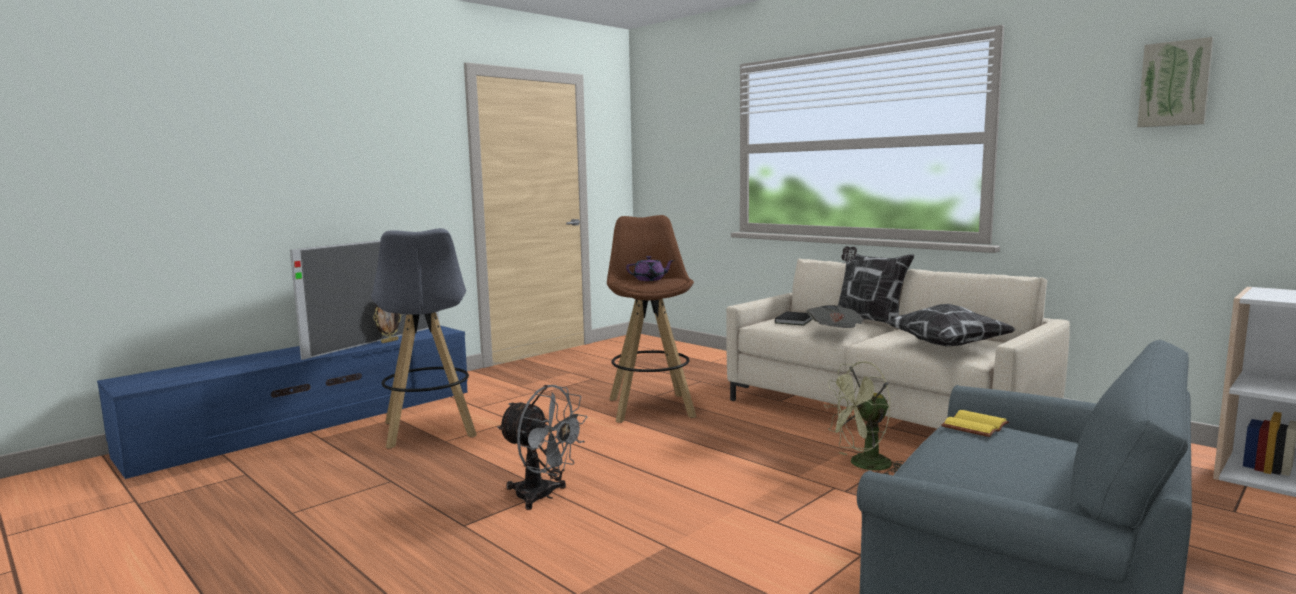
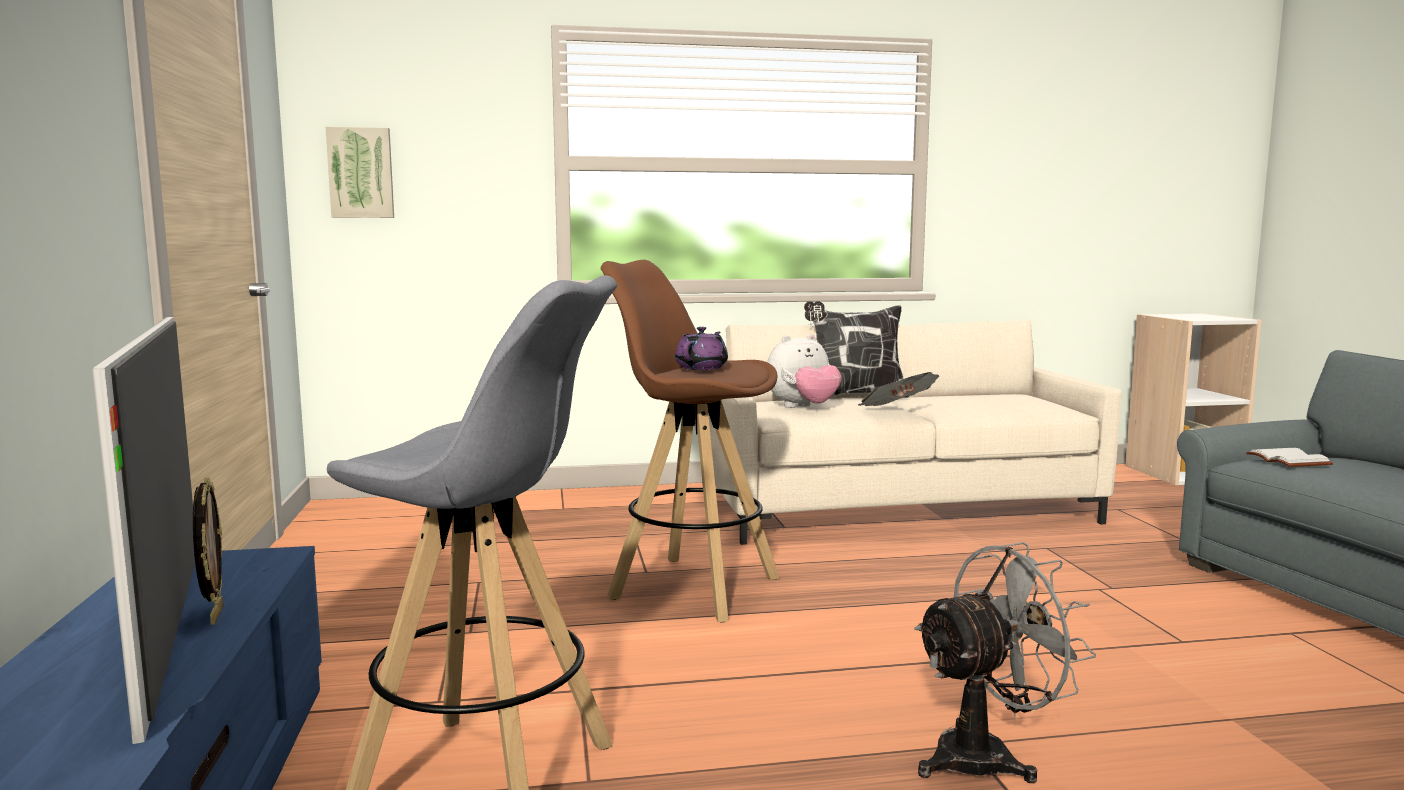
camera: 55 degrees left, 0 degrees up
(795, 320) = (803, 407): black book -> plush toy
(863, 465) = (1045, 560): green fan -> none
(946, 346) = (1015, 404): pillow -> none
(973, 425) = (1286, 460): yellow book -> white book
(1175, 84) = (1080, 127): picture -> picture (361, 173)

